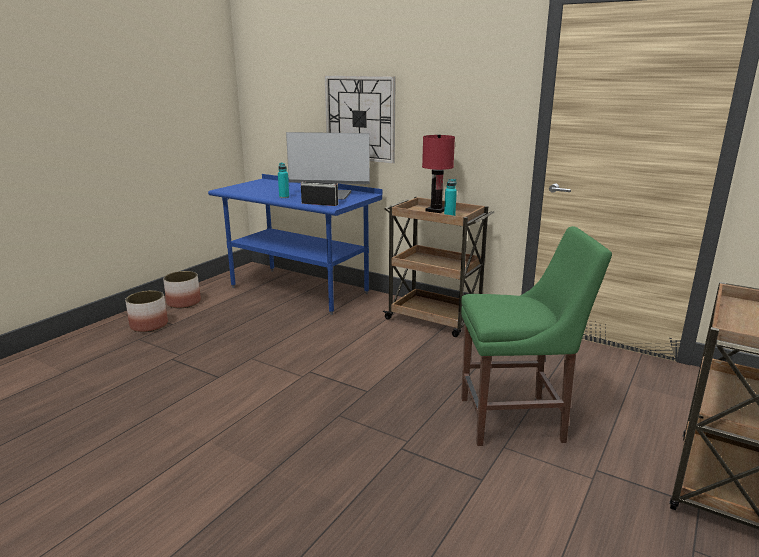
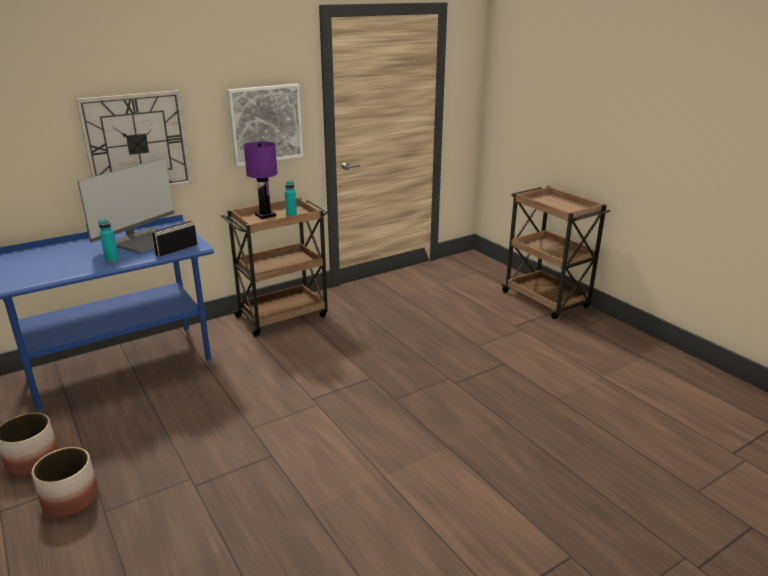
camera: 65 degrees left, 5 degrees up
(435, 210) = (265, 215): red table lamp -> purple table lamp
(469, 120) = (265, 124): none -> picture
(517, 419) = (452, 331): green chair -> none

